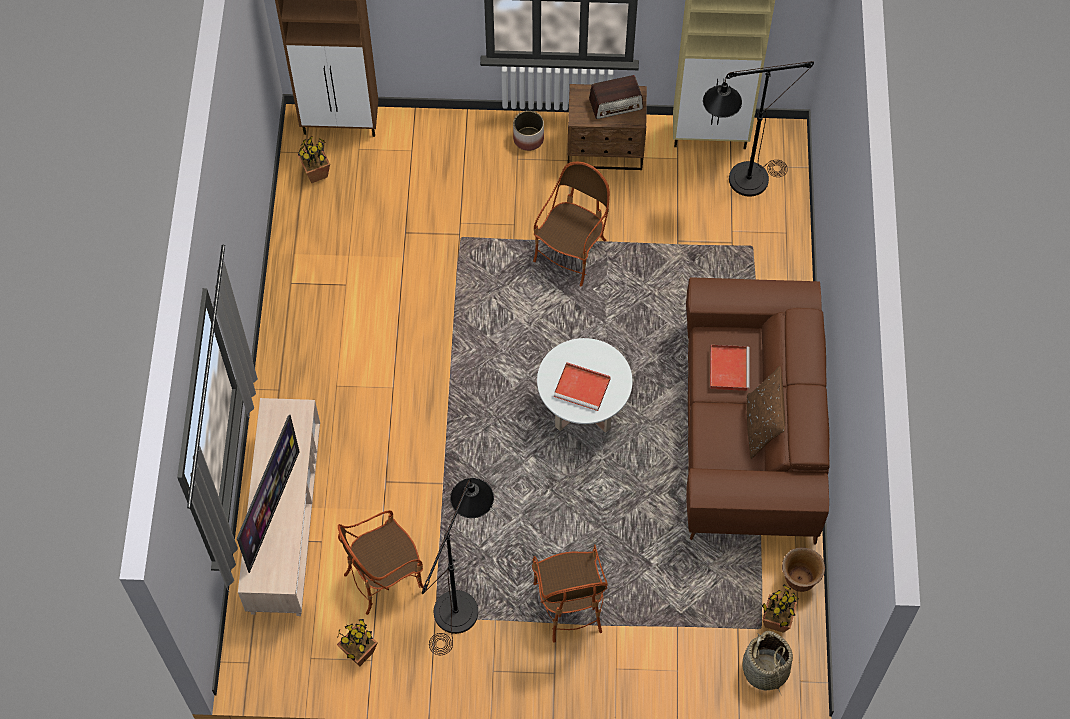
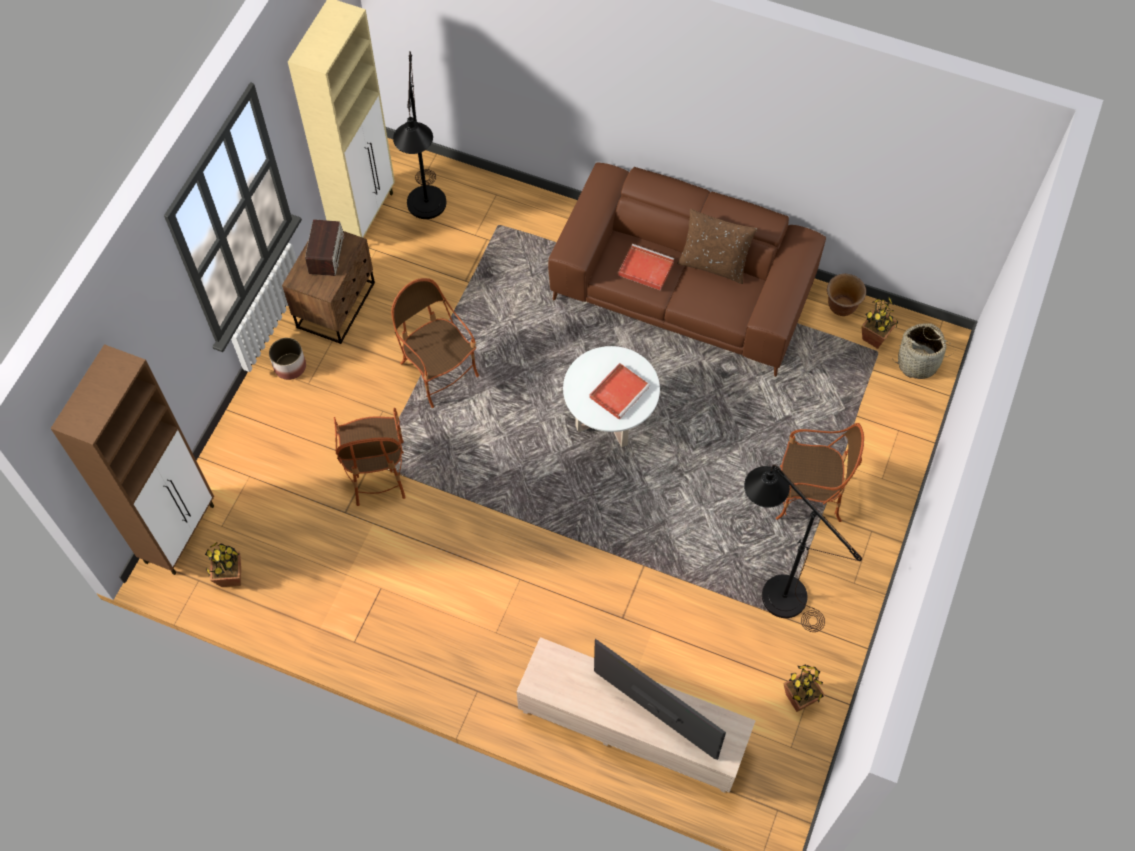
camera: 70 degrees left, 0 degrees up
(385, 578) = (727, 650): armchair -> armchair (376, 472)

